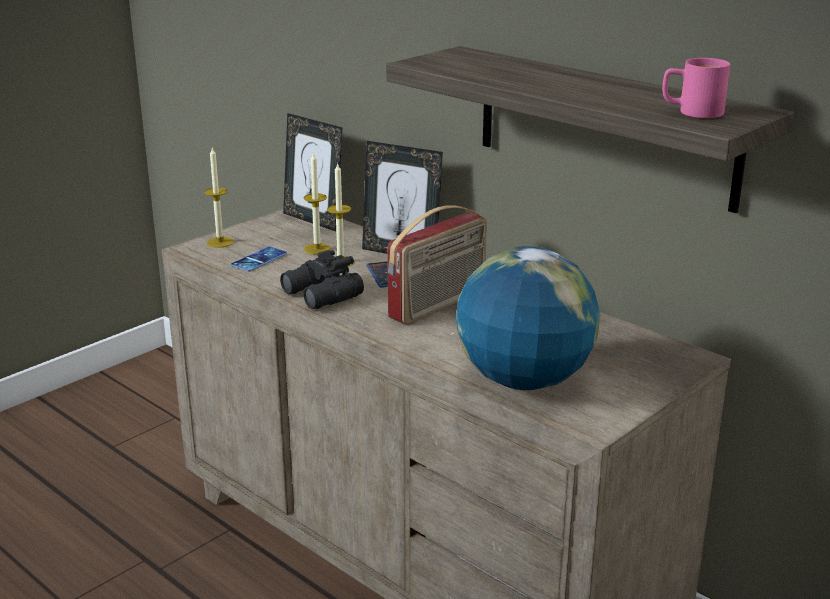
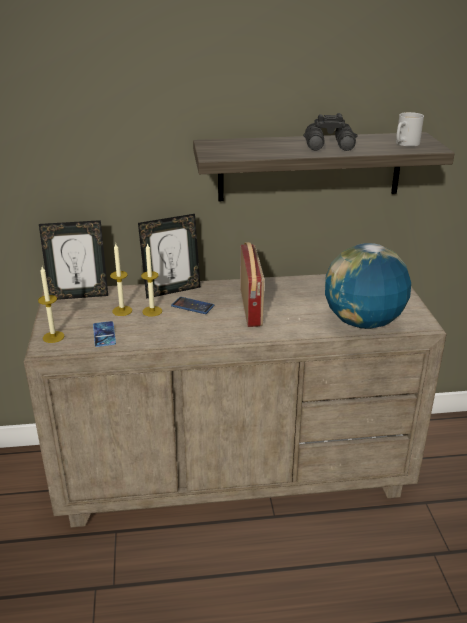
camera: 50 degrees left, 5 degrees up
(321, 295) = (188, 335): black binoculars -> black binoculars (330, 146)
(691, 112) = (404, 144): pink mug -> white mug

